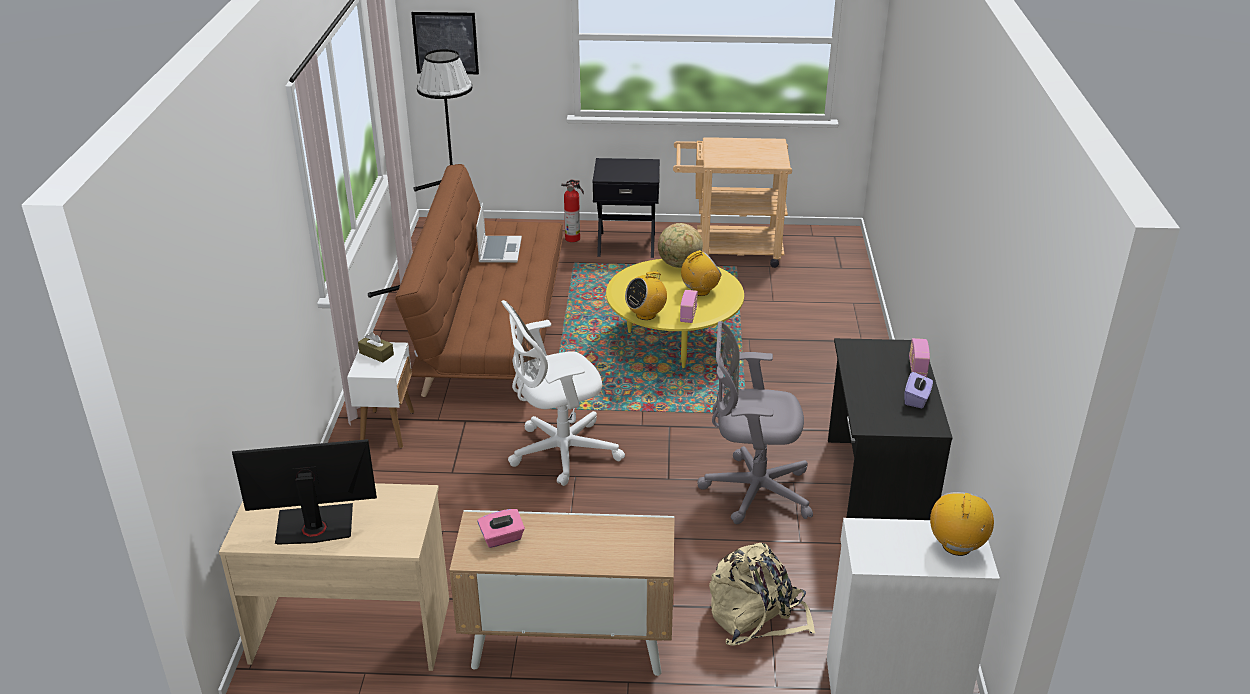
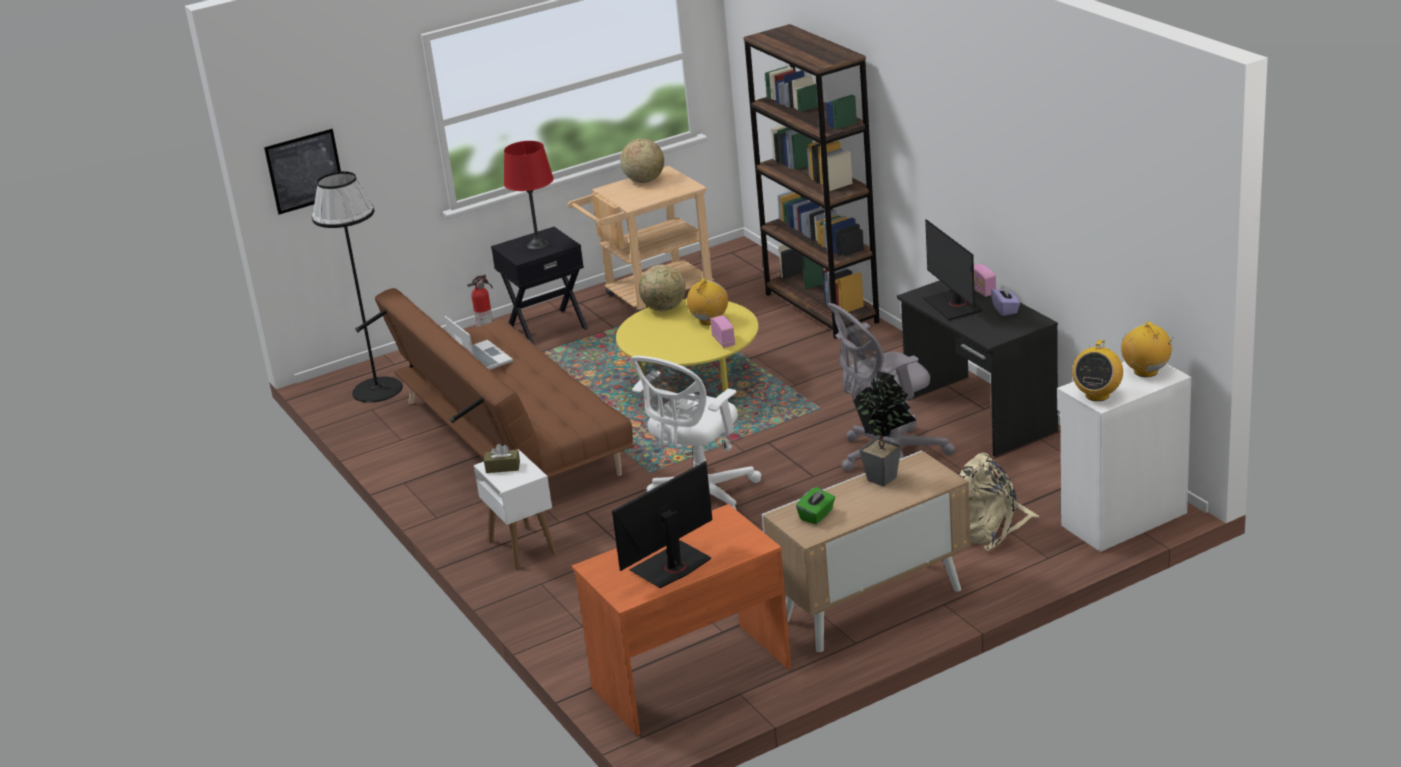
camera: 30 degrees left, 5 degrees down
(351, 629) = (689, 677): beige desk -> orange desk
(502, 538) = (817, 515): pink tissue box -> green tissue box
(608, 530) = (887, 477): none -> potted plant
(628, 170) = (537, 245): none -> red table lamp
(646, 314) = (686, 354): radio -> radio (1097, 395)
(749, 144) = (644, 180): none -> globe
(851, 318) = (821, 308): none -> brown bookcase
(873, 371) = (953, 305): none -> monitor

